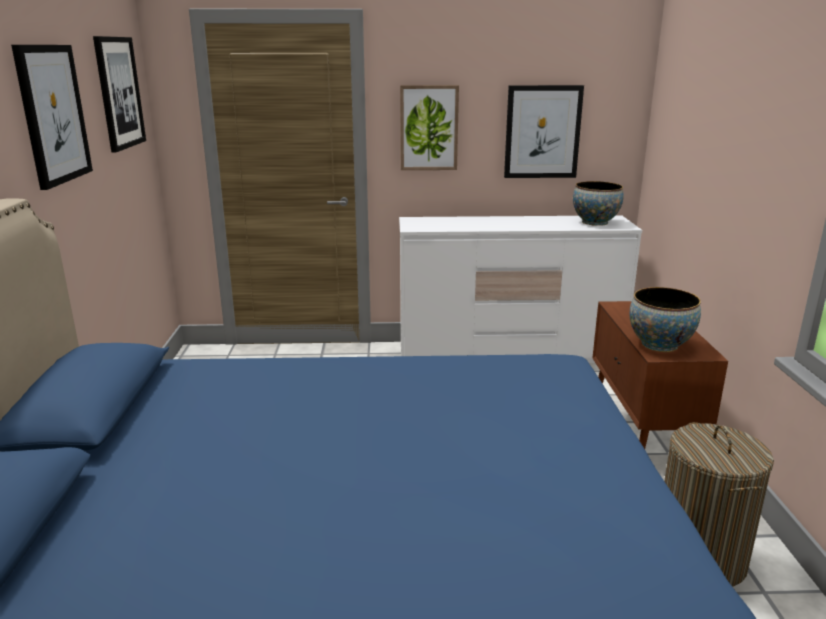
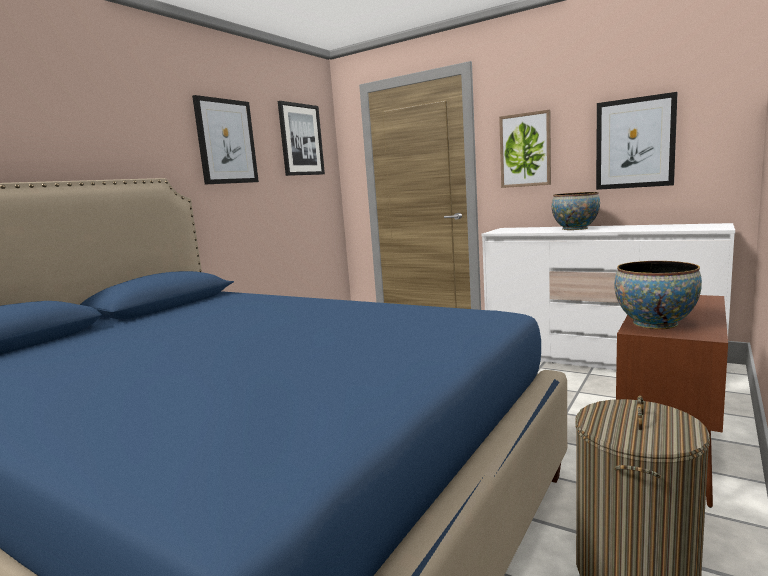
camera: 35 degrees right, 10 degrees down
(595, 222) = (686, 227): bowl -> bowl (575, 229)

